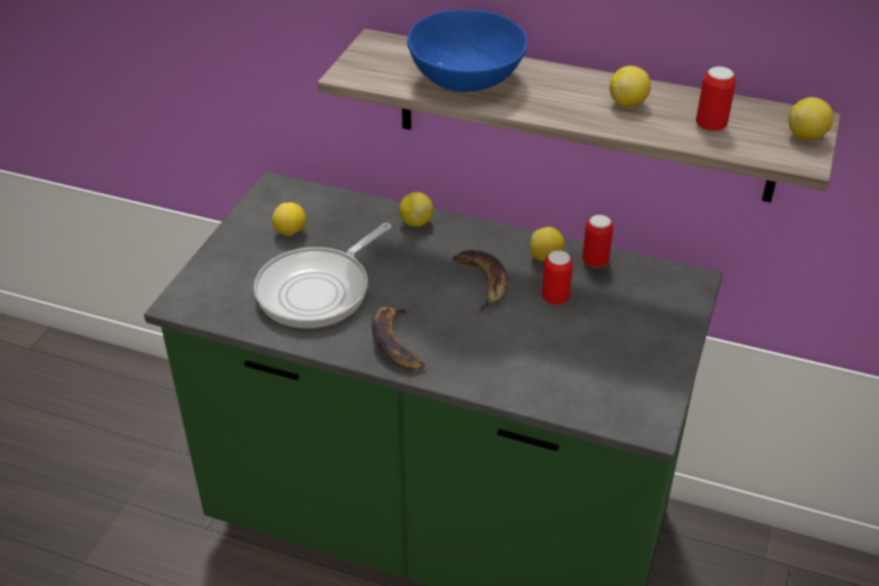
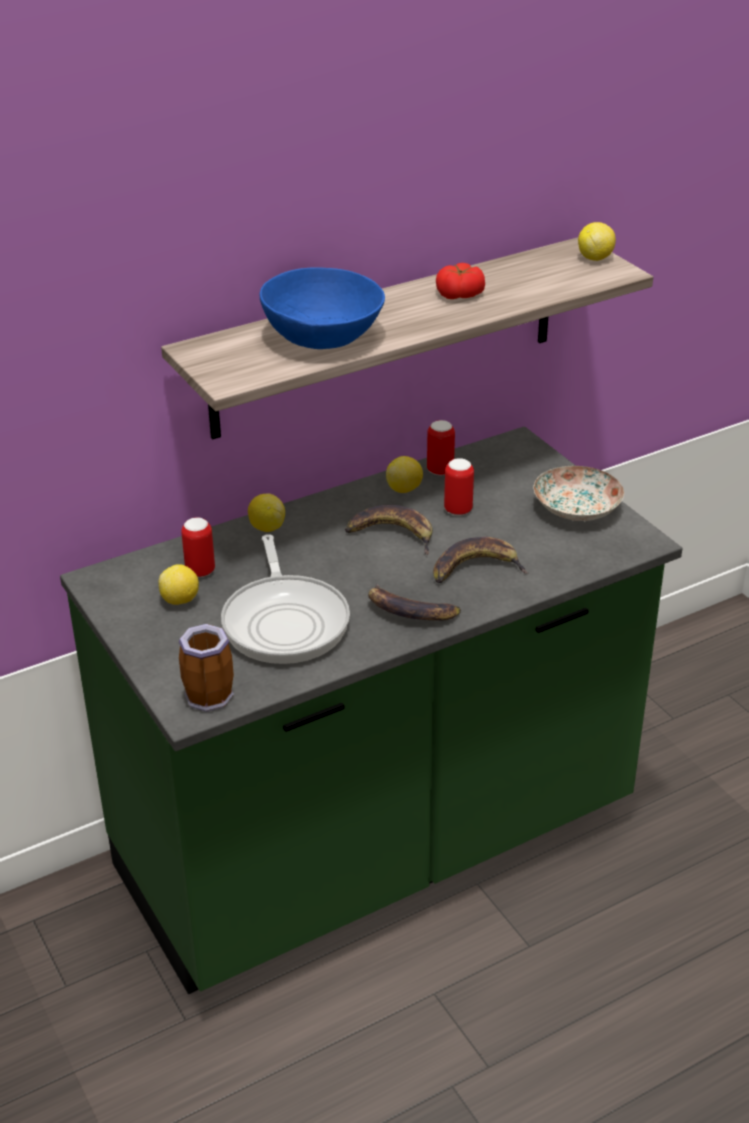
camera: 50 degrees left, 5 degrees down
(205, 300) = (207, 693): none -> mug
(491, 348) = (476, 568): none -> banana
(628, 103) = (460, 294): lemon -> tomato
(645, 362) = (578, 508): none -> plate
(710, 126) = (534, 281): can -> can (200, 571)

